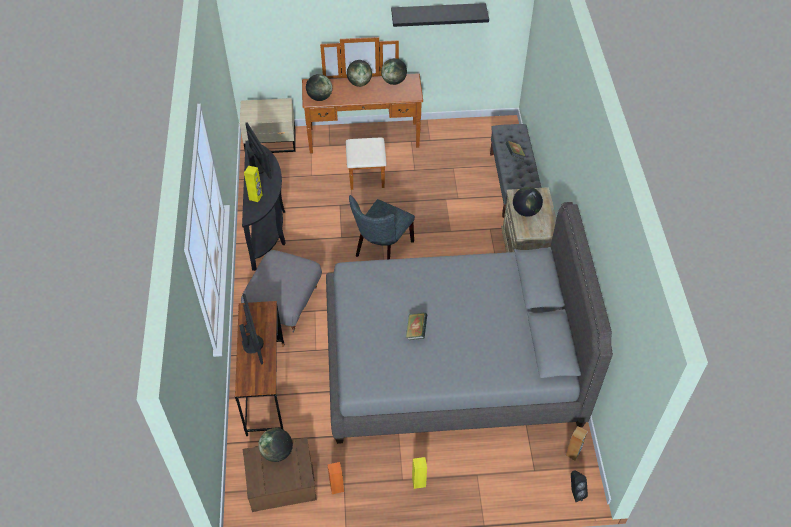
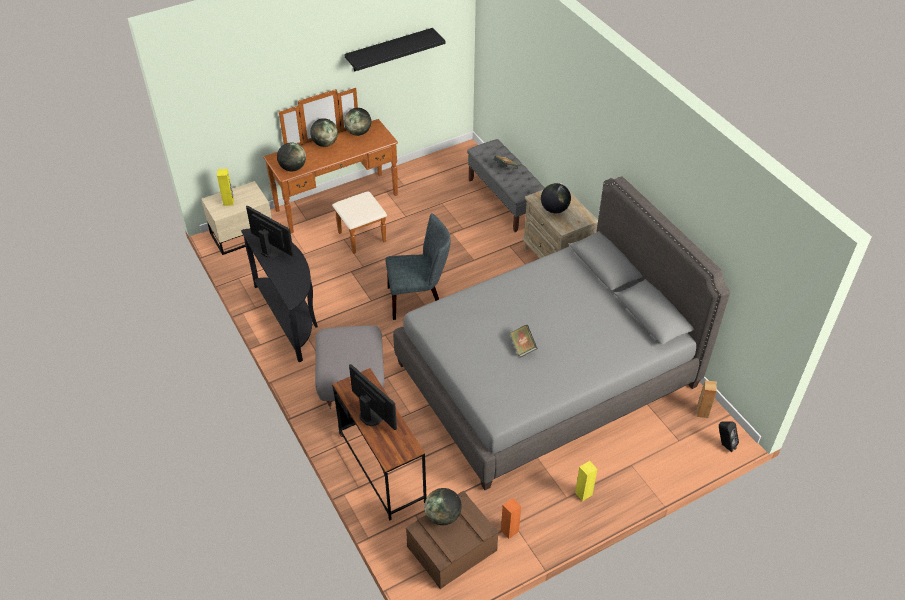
camera: 25 degrees left, 5 degrees down
(256, 197) = (287, 279): yellow speaker -> yellow speaker (229, 202)
(382, 251) = (419, 299): grey chair -> grey chair turned 105 degrees counterclockwise

